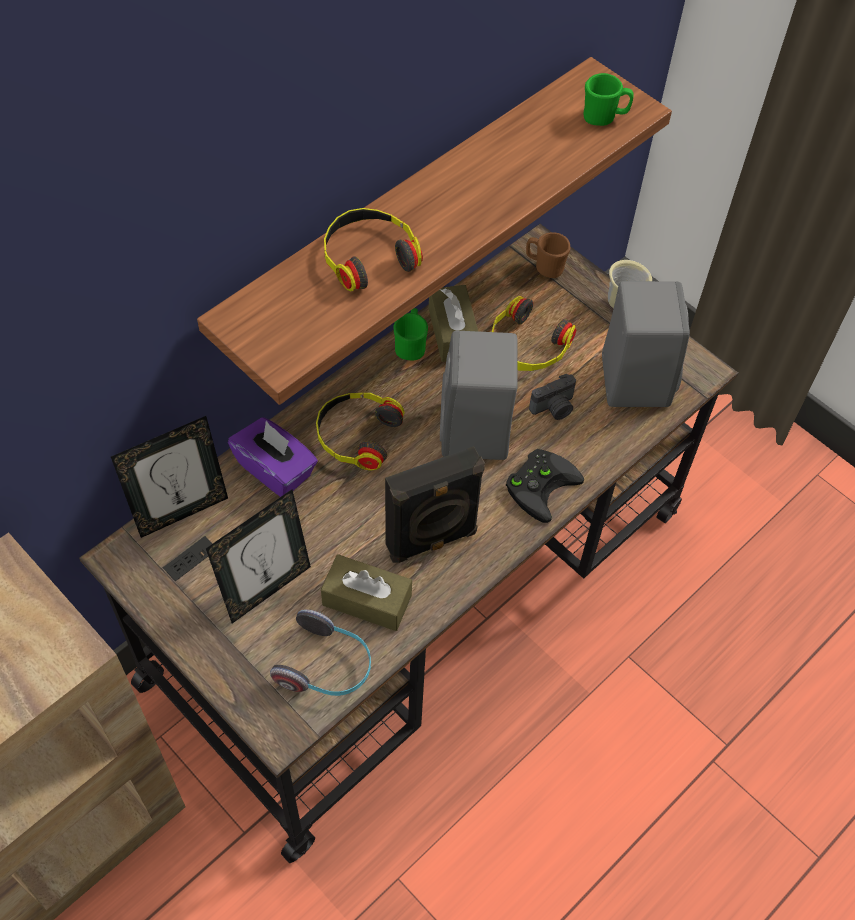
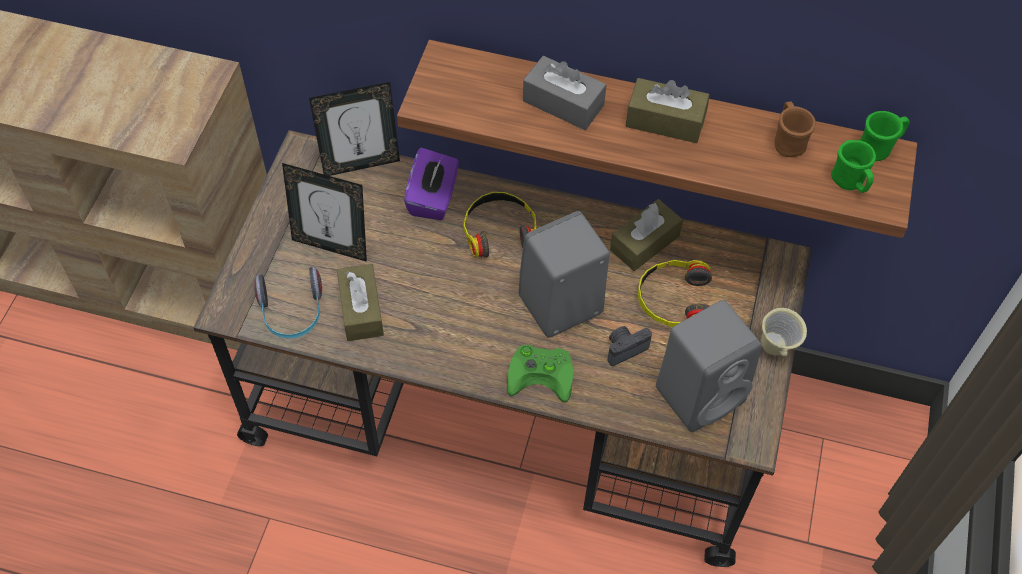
camera: 60 degrees right, 0 degrees up
(181, 511) = (360, 164): picture frame -> picture frame turned 45 degrees counterclockwise
(368, 256) = (563, 103): headphones -> grey tissue box
(411, 345) = (609, 222): green mug -> green mug (878, 148)
(432, 541) = (439, 326): black speaker -> none
(447, 196) = (665, 121): none -> brown tissue box
(540, 484) = (543, 373): black game controller -> green game controller
(545, 267) = (766, 273): brown mug -> brown mug (787, 142)
(554, 408) = (624, 348): camera -> camera turned 120 degrees clockwise

